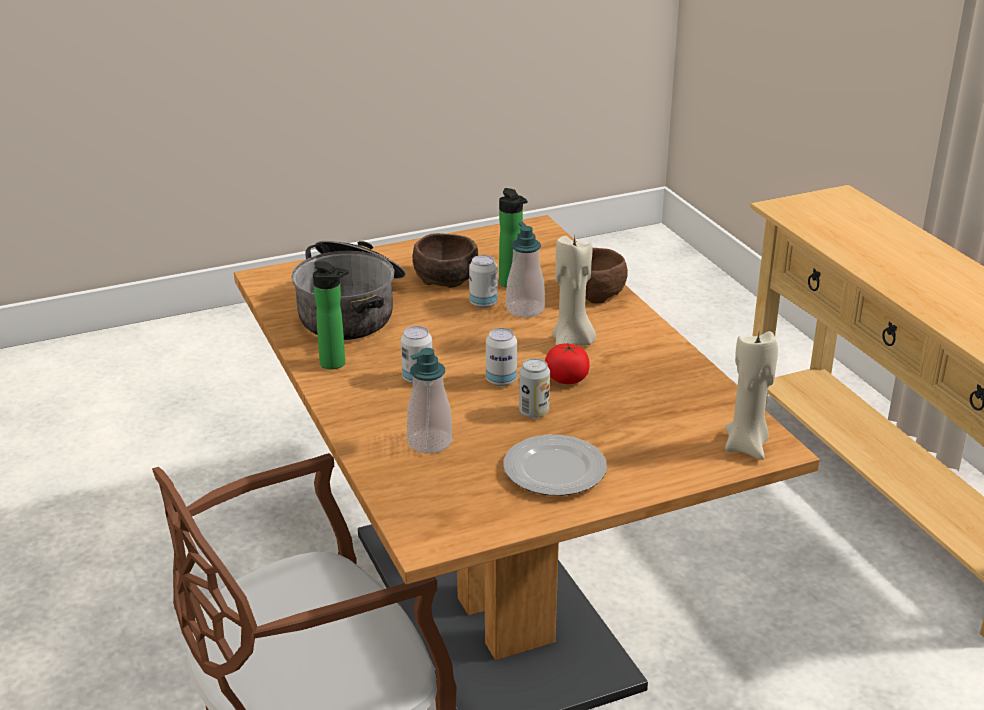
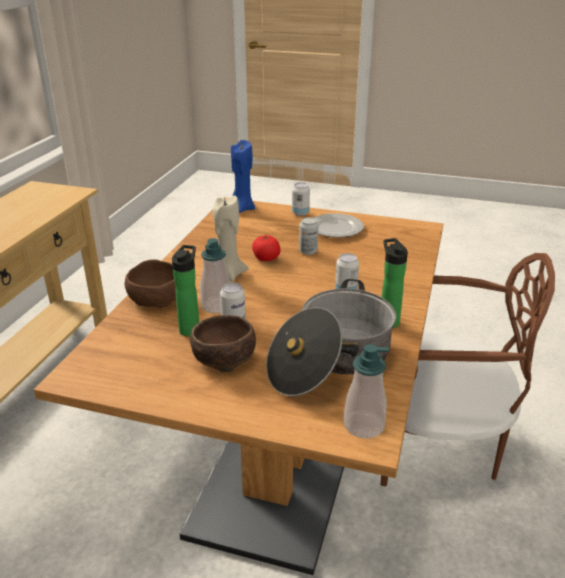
camera: 140 degrees left, 0 degrees up
(429, 442) = (379, 258): soap dispenser -> soap dispenser (363, 426)
(501, 380) = (300, 271): can -> can (300, 213)
(746, 446) = (242, 208): beige candle -> blue candle

